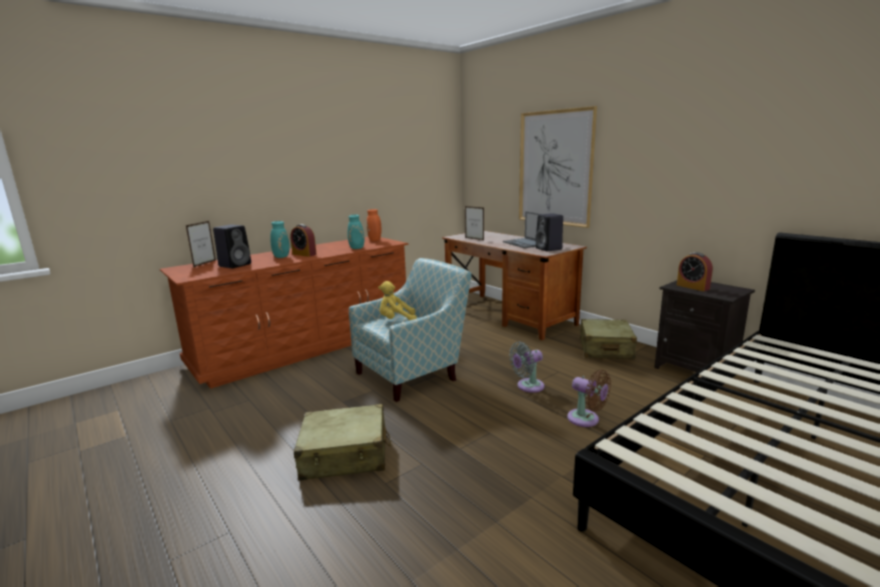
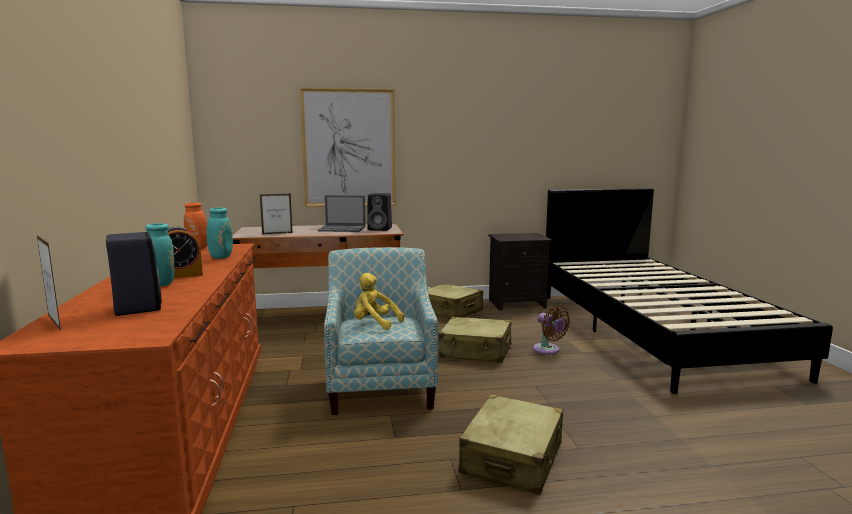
camera: 60 degrees left, 5 degrees down
(396, 320) = (374, 323): yellow plush toy -> yellow plush toy turned 90 degrees clockwise
(528, 386) = (476, 351): grey fan -> beige suitcase
(586, 419) = (548, 350): brown fan -> brown fan turned 75 degrees clockwise
(692, 287) = (512, 237): alarm clock -> none

